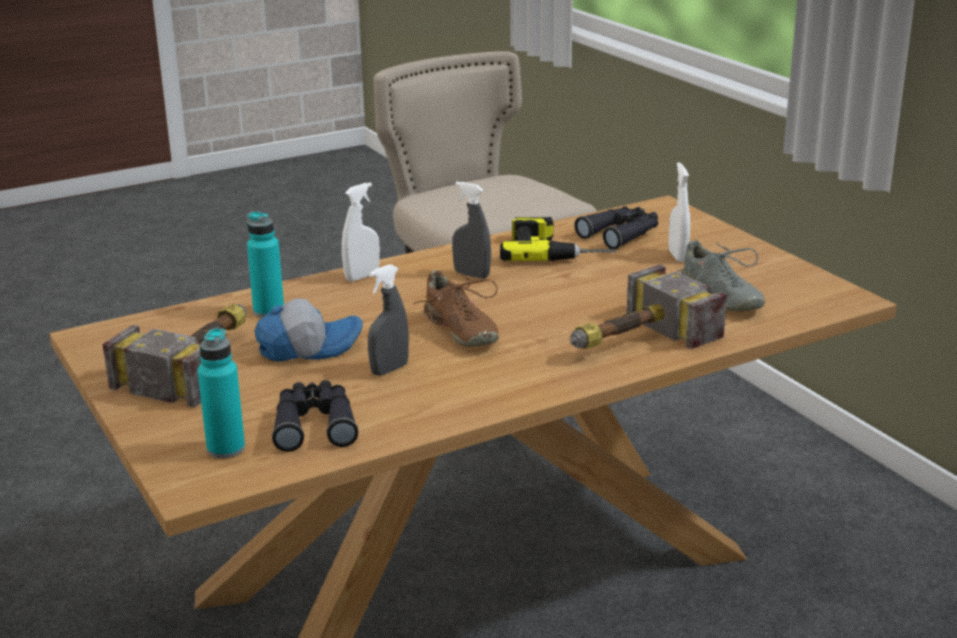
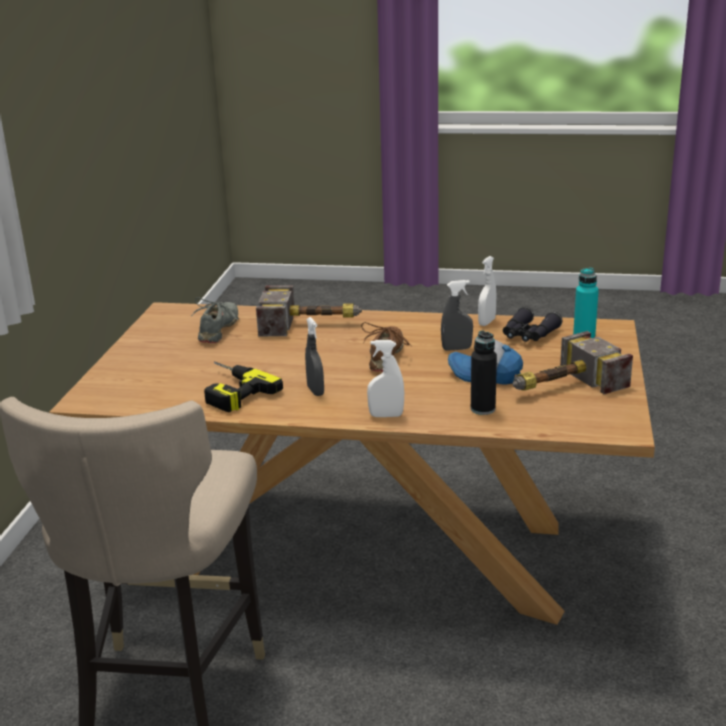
camera: 140 degrees left, 0 degrees up
(269, 311) = (483, 409): turquoise bottle -> black bottle
(621, 234) = (164, 388): black binoculars -> none
(678, 256) = (175, 360): white spray bottle -> white spray bottle (486, 322)

